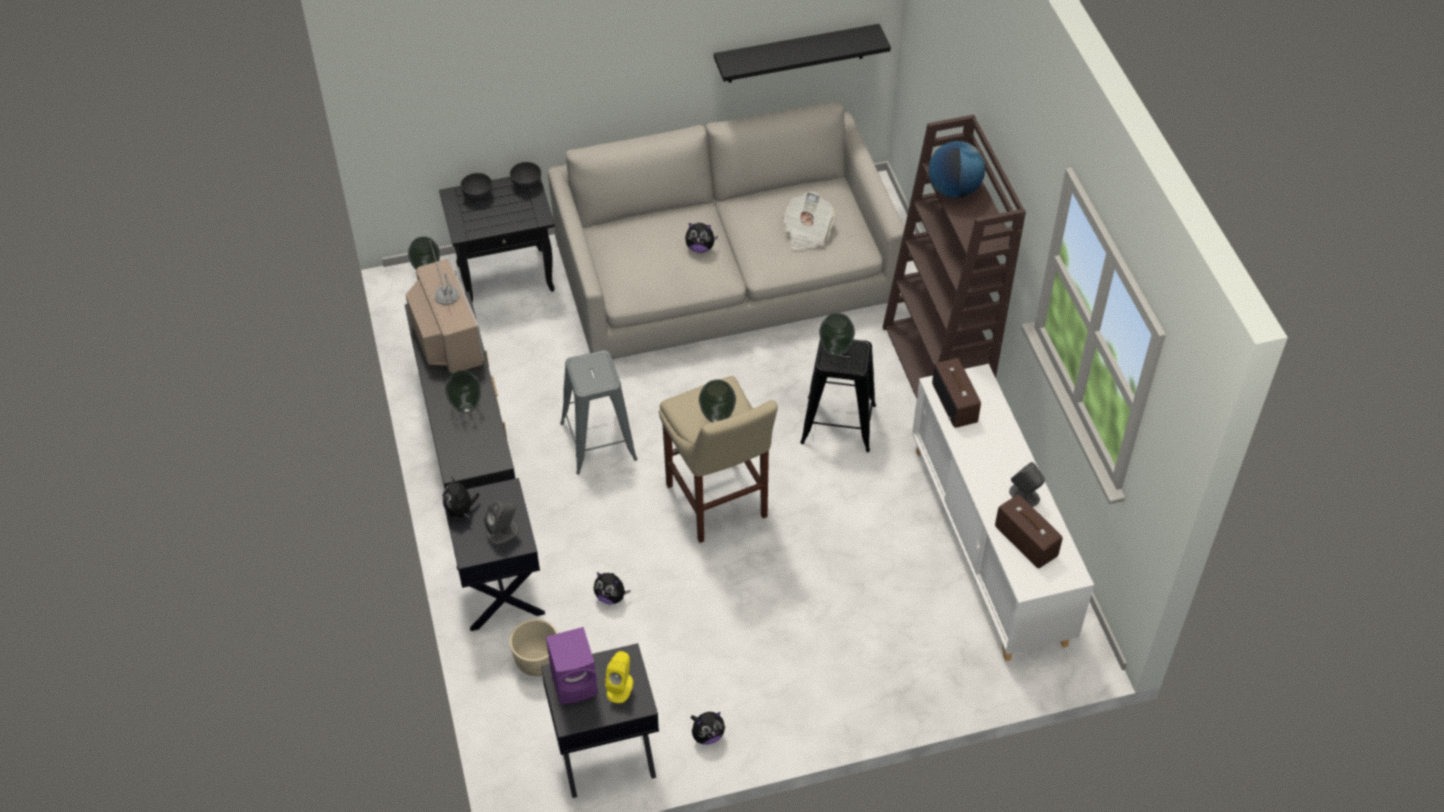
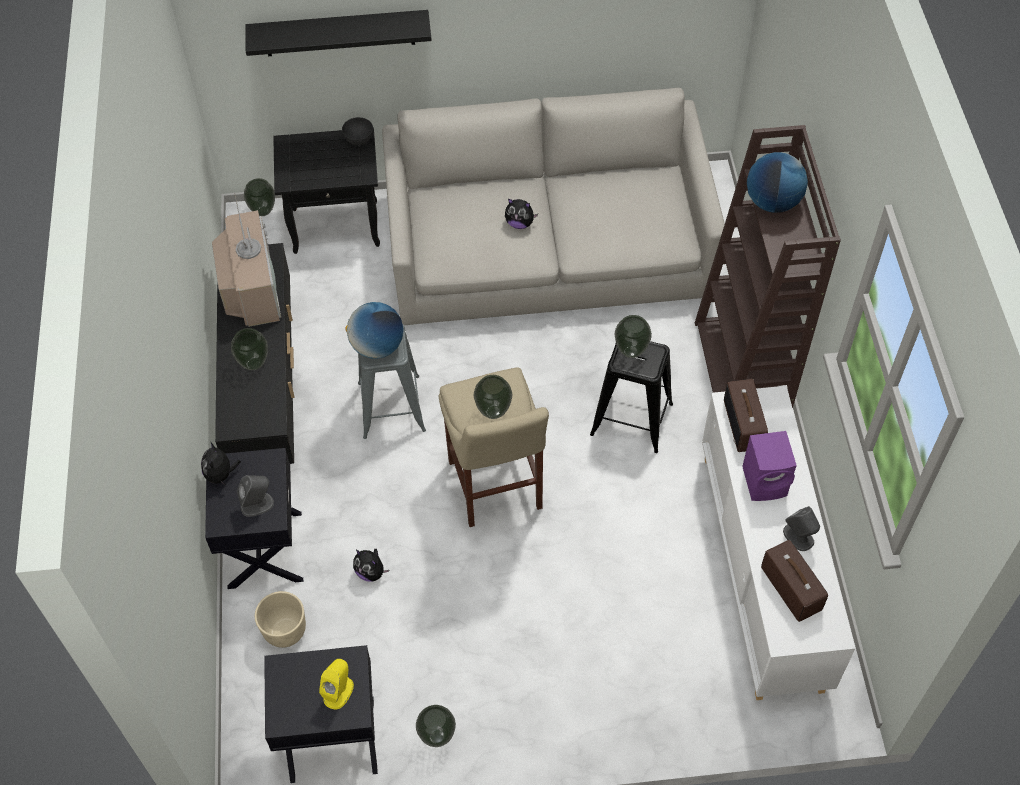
camera: 10 degrees right, 5 degrees up
(477, 196) = (309, 146): grey bowl -> none
(576, 682) = (295, 679): purple speaker -> purple speaker (766, 482)
(588, 375) = (377, 346): none -> globe
(707, 735) = (437, 736): plush toy -> vase
(796, 53) = (641, 36): black shelf -> black shelf (339, 33)
(807, 232) = (629, 220): newspaper -> none

